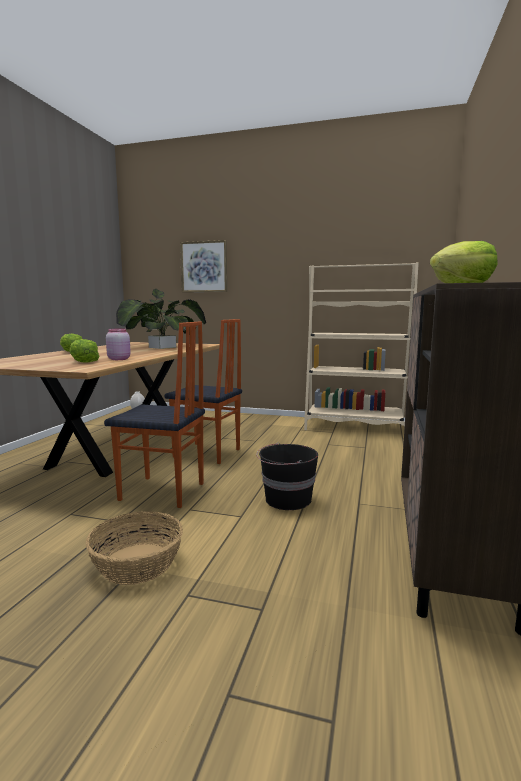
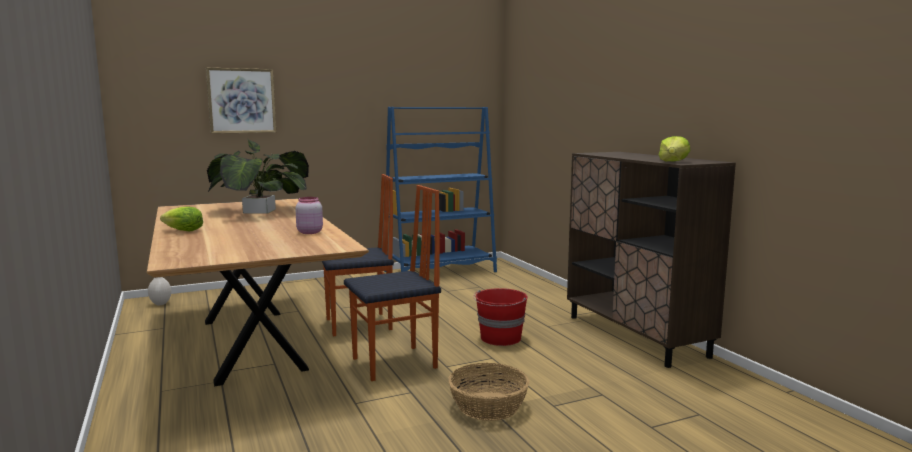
camera: 40 degrees left, 0 degrees up
(83, 361) = (289, 240): lettuce -> none
(287, 500) = (500, 338): black bucket -> red bucket
(355, 427) = (440, 272): beige bookcase -> blue bookcase

